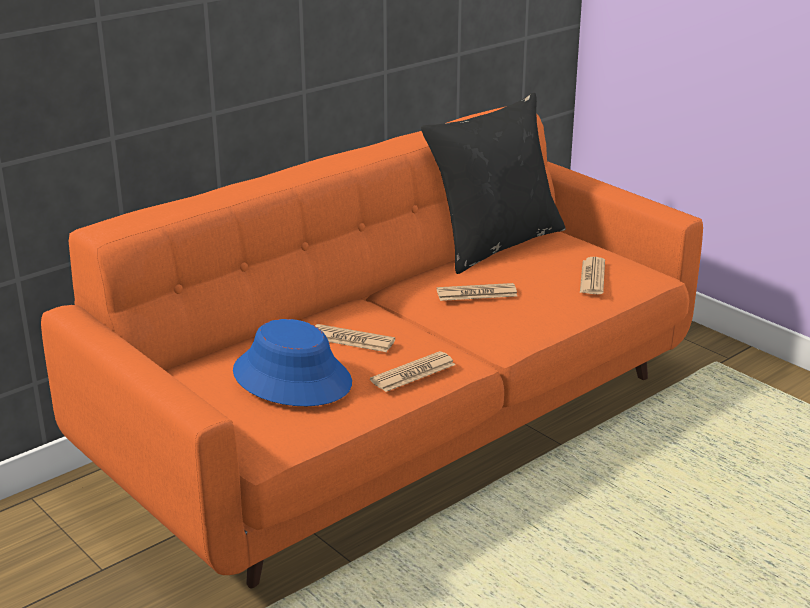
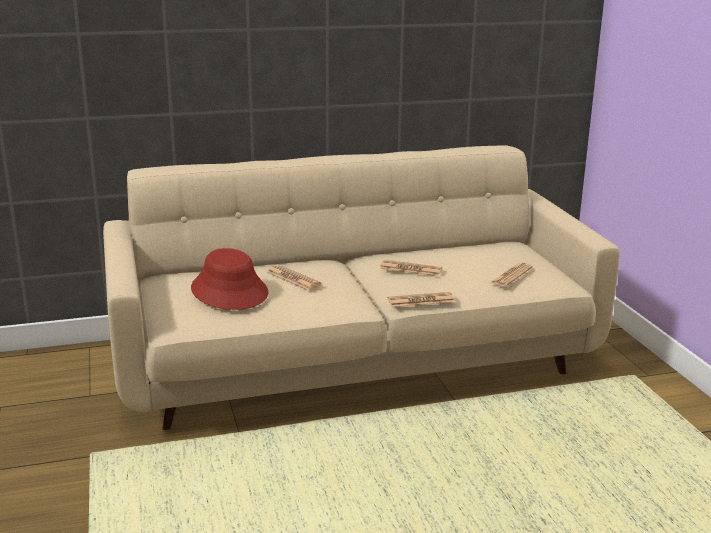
camera: 25 degrees right, 5 degrees down
(292, 378) = (230, 291): blue hat -> red hat
(404, 423) = (355, 360): orange sofa -> beige sofa
(413, 373) = (312, 305): newspaper -> newspaper (421, 301)
(494, 243) = (463, 244): black pillow -> none

